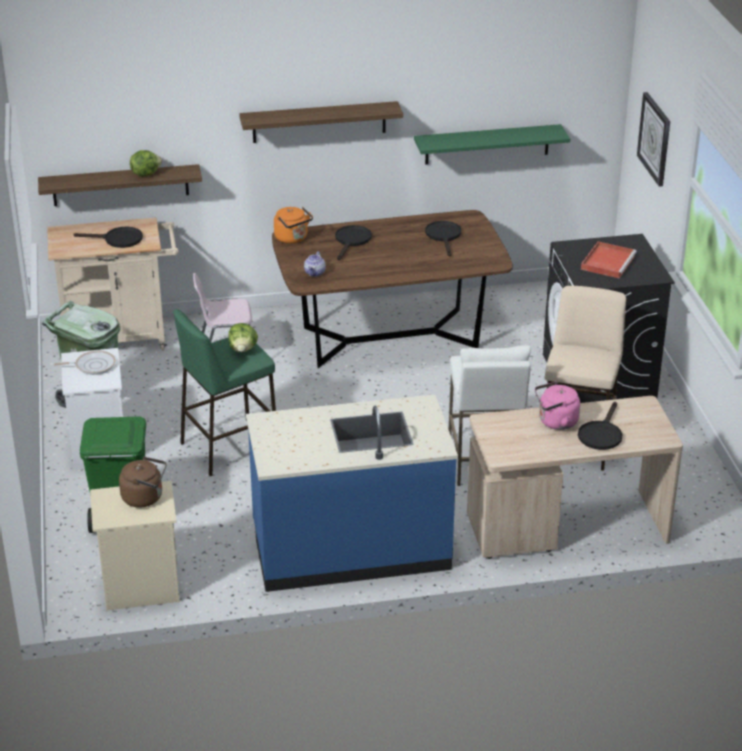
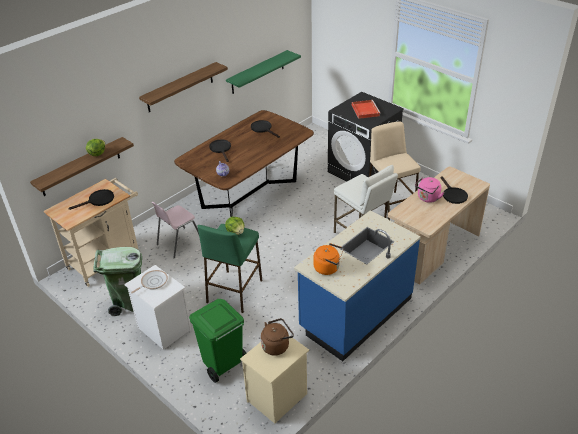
camera: 35 degrees left, 5 degrees up
(293, 238) = (189, 160): orange kettle -> orange kettle (328, 268)
(655, 138) = (348, 40): wall clock -> none

